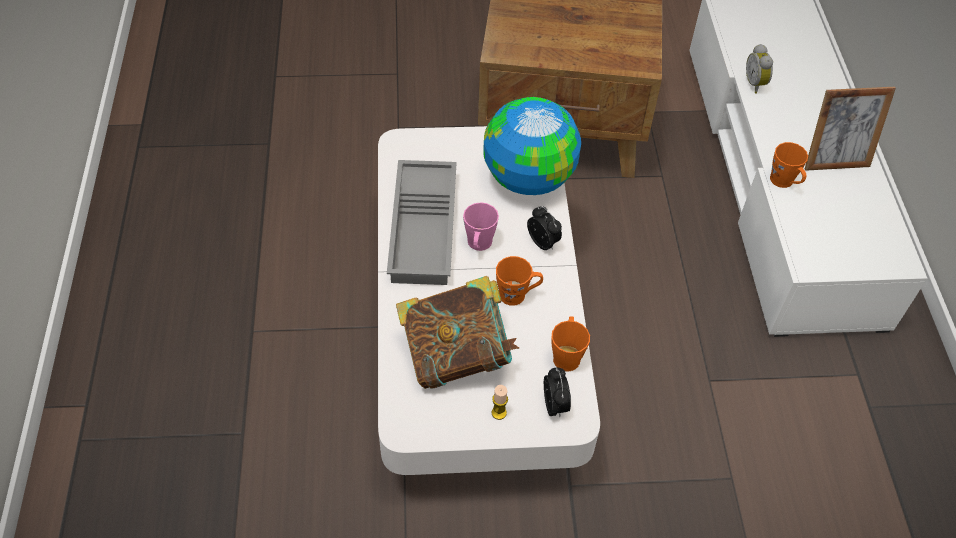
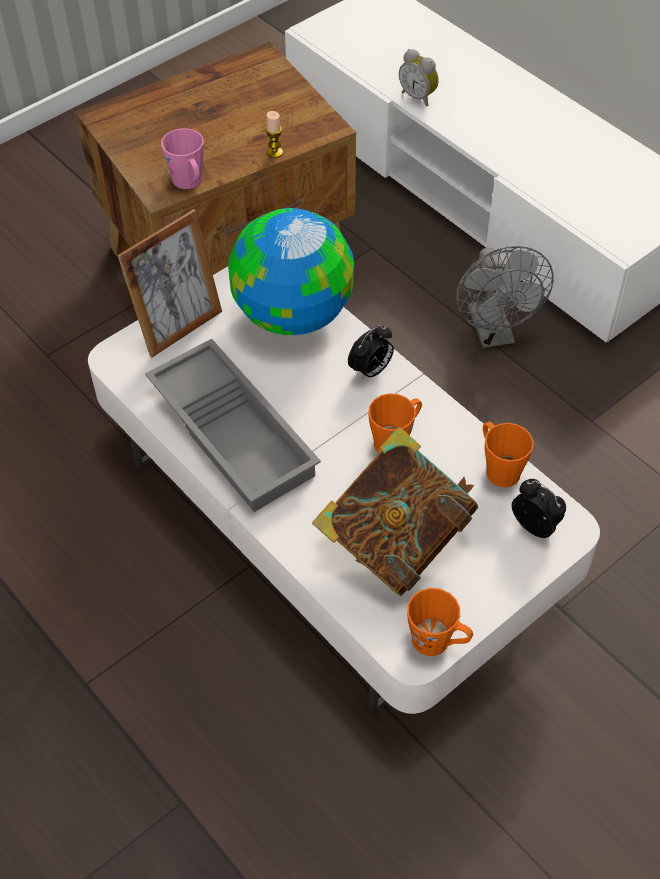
camera: 35 degrees left, 0 degrees up
(478, 245) = (308, 414): pink mug -> pink mug (189, 183)
(499, 413) = (490, 570): candle -> candle (275, 152)
(543, 242) = (371, 371): alarm clock -> alarm clock turned 120 degrees clockwise
(695, 281) = (494, 333): none -> grey fan
(784, 182) = (531, 178): orange mug -> orange mug (437, 642)
(834, 161) = (555, 134): picture frame -> picture frame (179, 327)

